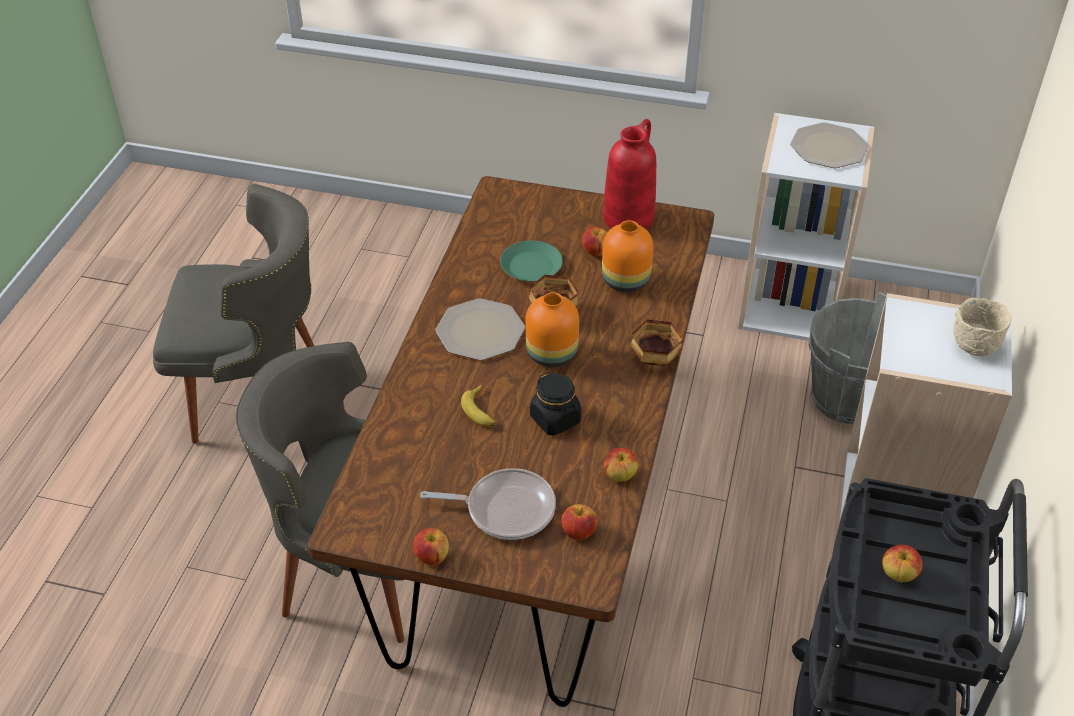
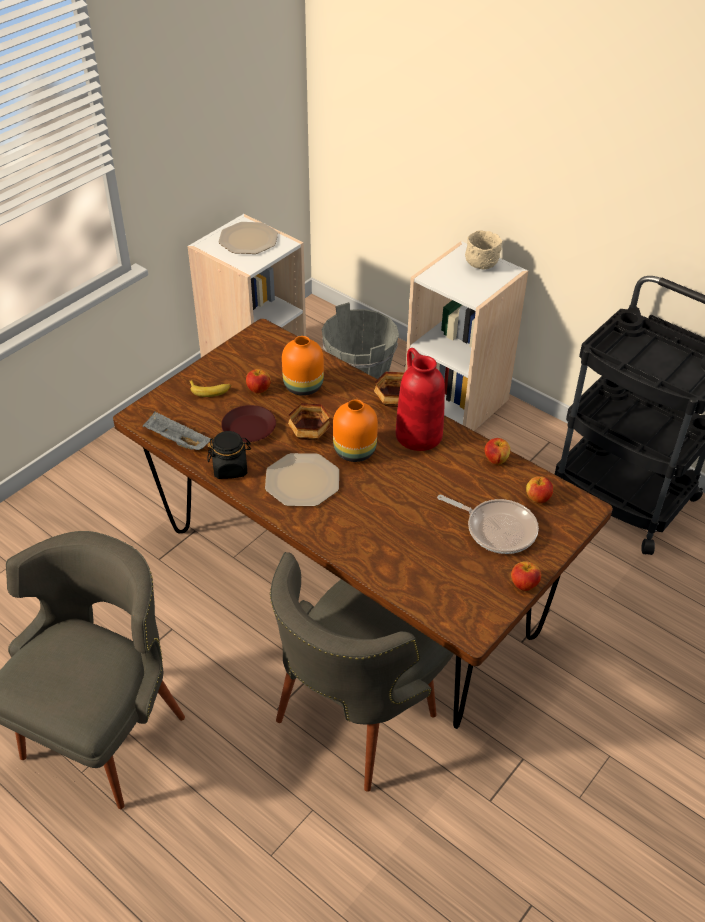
camera: 65 degrees left, 0 degrees up
(479, 227) = (176, 441): none -> grey tray
(481, 411) = (391, 510): banana -> banana (210, 390)
(505, 509) = (497, 529): frying pan -> frying pan turned 90 degrees clockwise
(531, 267) = (249, 429): green plate -> brown plate
(555, 419) = (423, 472): black jar -> black jar (230, 468)
(628, 217) = (234, 359): red vase -> red vase (418, 435)
(898, 574) = (653, 366): apple -> none

